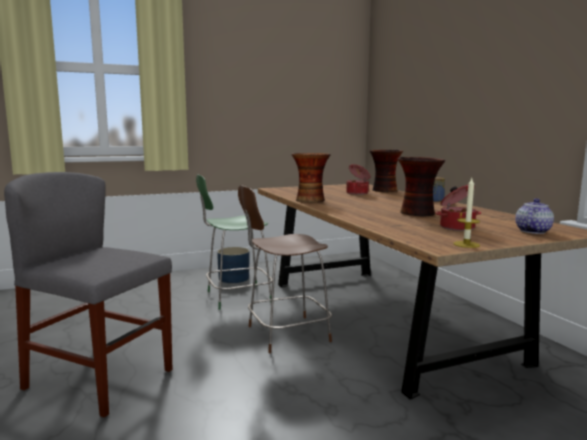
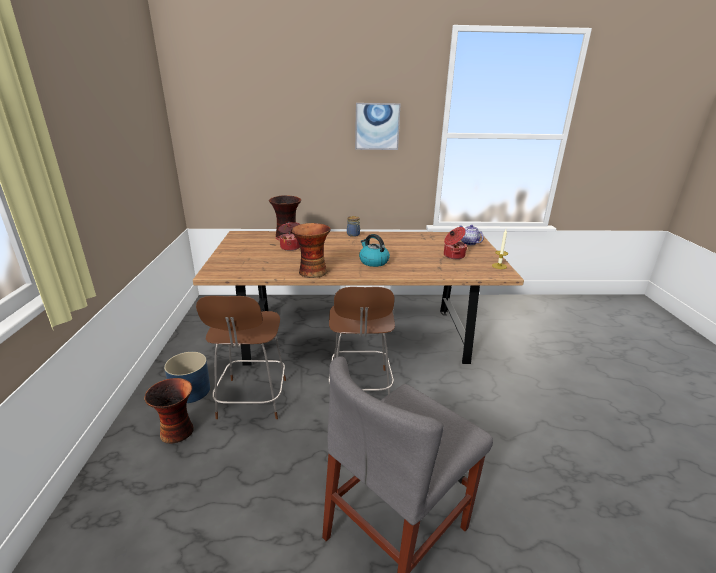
camera: 70 degrees left, 15 degrees up
(236, 297) = (252, 400): green stool -> brown stool
(368, 209) = (373, 262): none -> kettle
(418, 213) = (402, 252): vase -> vase (178, 431)
(511, 69) = (377, 126): none -> picture

